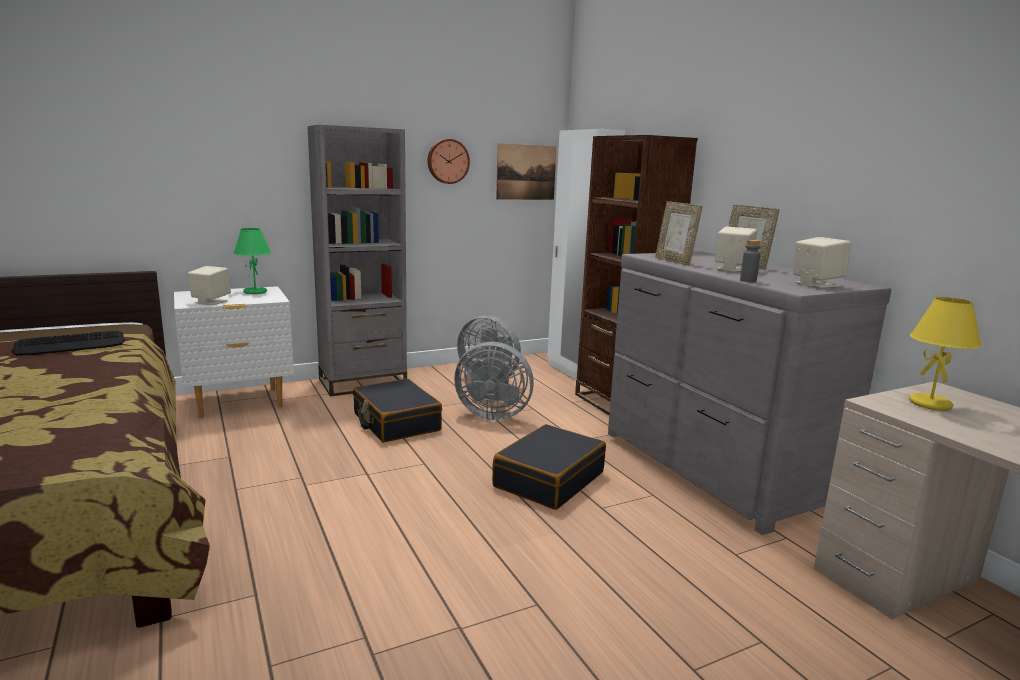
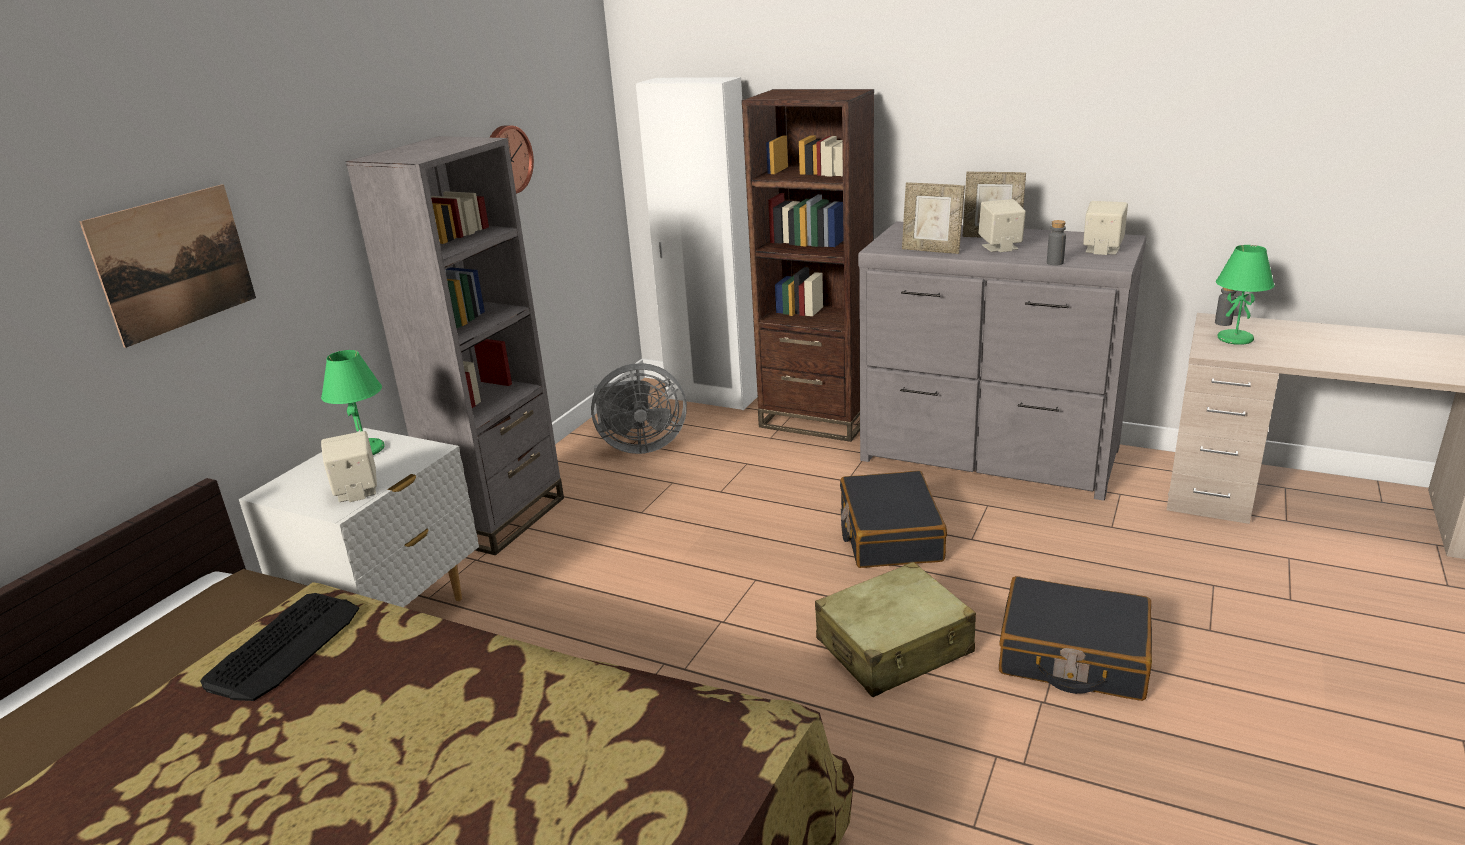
camera: 35 degrees left, 10 degrees up
(396, 422) = (639, 549): black suitcase -> black suitcase (1072, 656)
(430, 538) = (894, 647): none -> beige suitcase
(492, 414) = (720, 489): grey fan -> none
(526, 172) = (584, 147): picture -> picture (174, 263)
(931, 404) = (1235, 339): yellow table lamp -> green table lamp
(945, 393) = (1223, 323): none -> grey bottle

